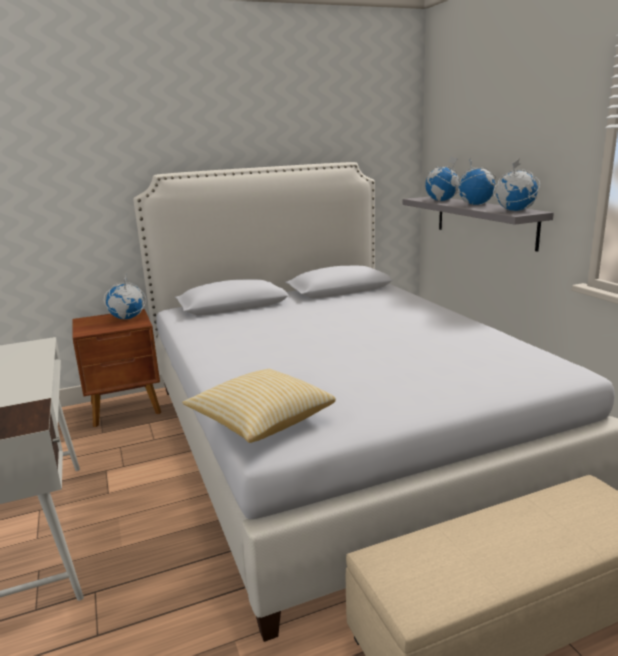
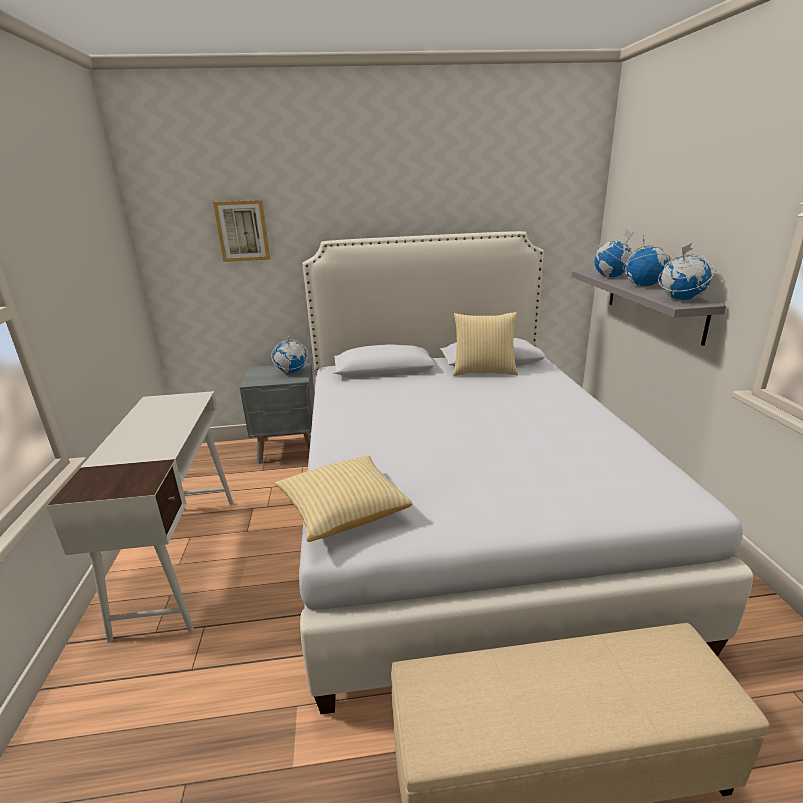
camera: 15 degrees right, 5 degrees up
(62, 165) = (242, 231): none -> picture
(126, 408) = (289, 449): brown nightstand -> grey nightstand
(337, 298) = (484, 371): none -> pillow

